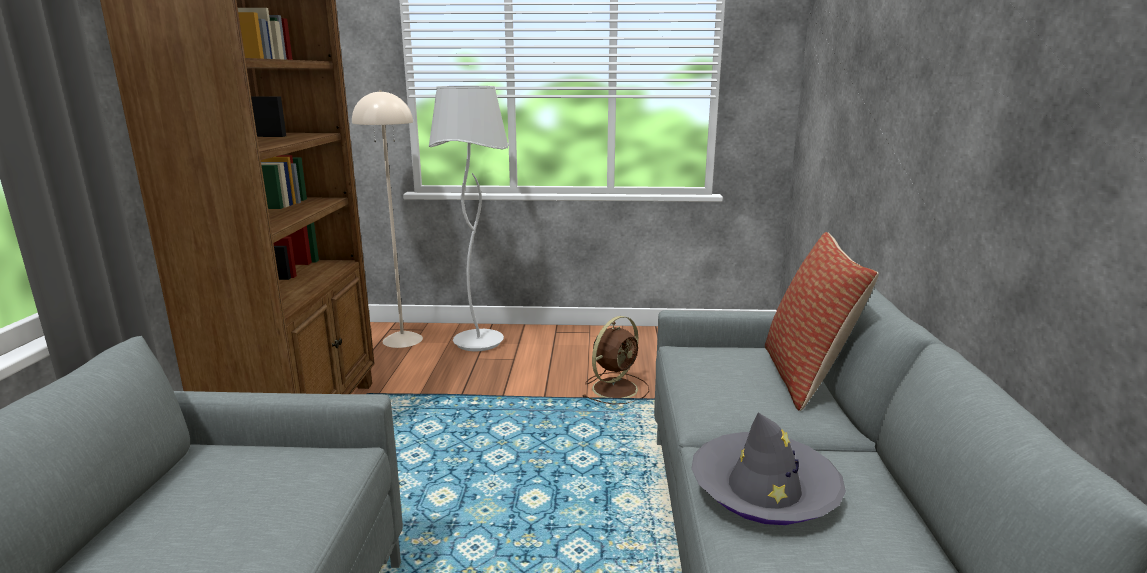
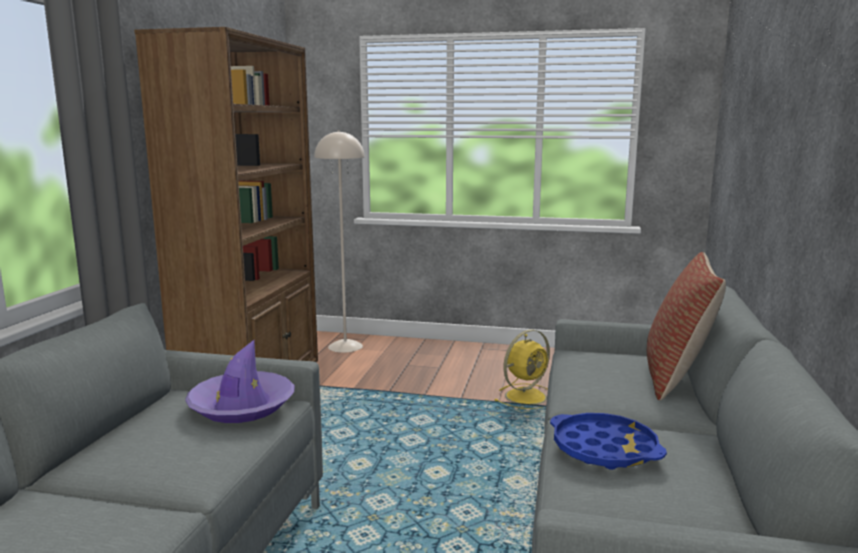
camera: 10 degrees right, 5 degrees down
(293, 468) = (242, 406): none -> purple hat
(478, 342) = (410, 352): white floor lamp -> none
(616, 388) = (527, 396): brown fan -> yellow fan
(764, 490) = (604, 449): grey hat -> blue tray

